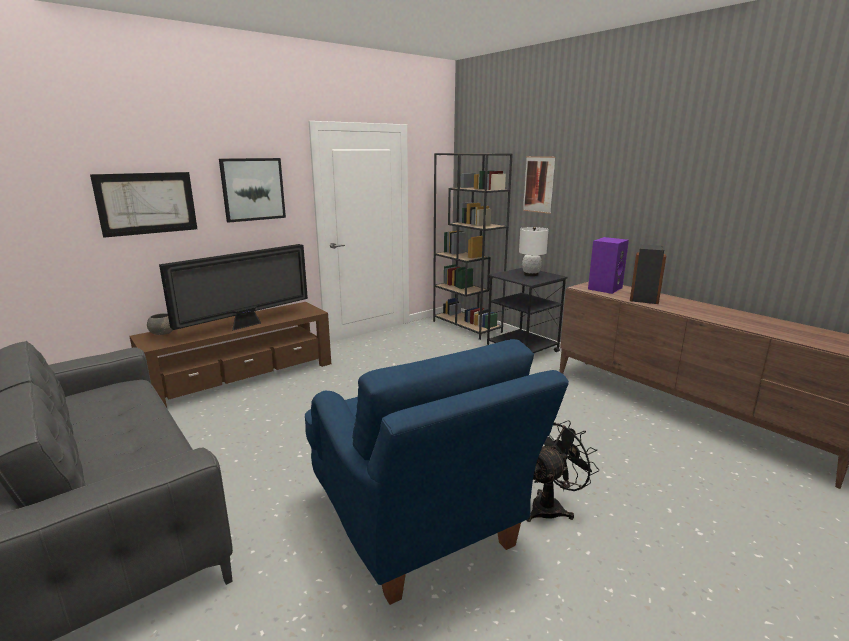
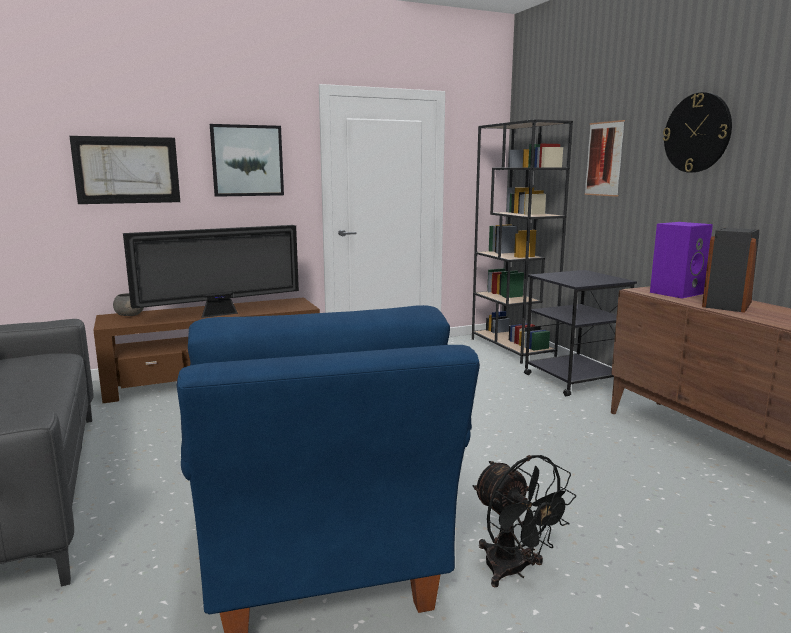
camera: 15 degrees right, 5 degrees down
(531, 274) = (586, 277): white table lamp -> none
(552, 507) = (514, 571): black fan -> black fan turned 75 degrees clockwise
(613, 172) = (697, 133): none -> wall clock

